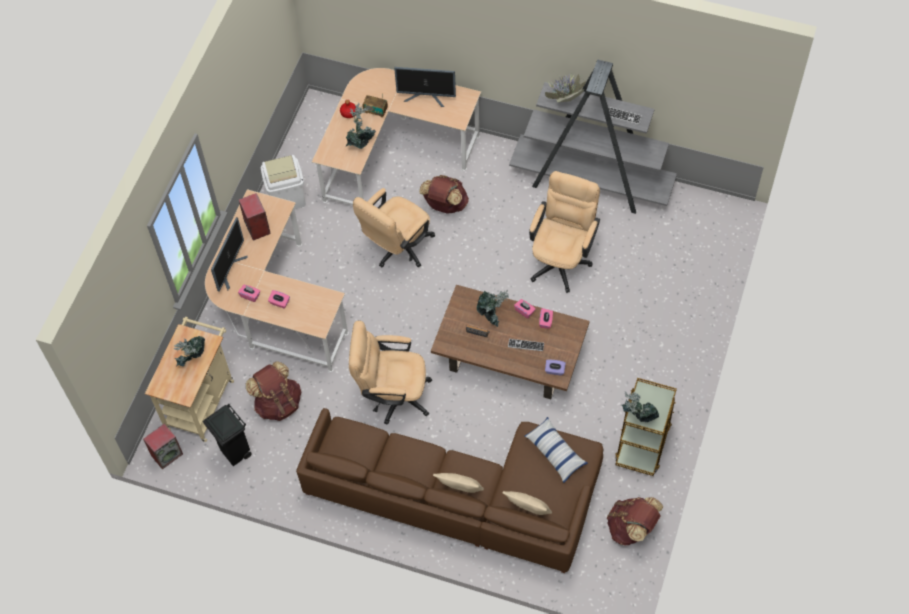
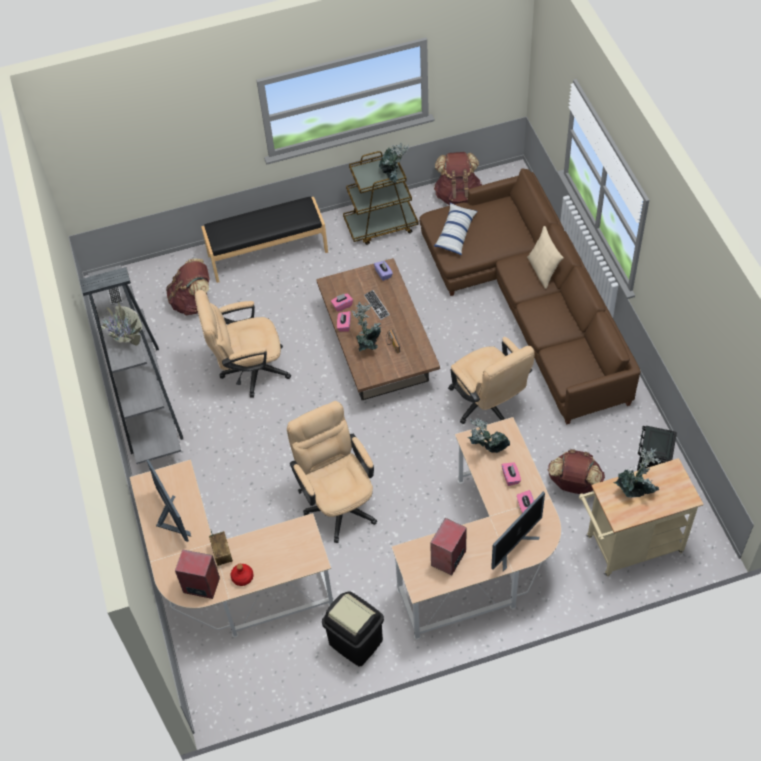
camera: 125 degrees left, 5 degrees down
(167, 454) = (701, 534): speaker -> speaker (201, 585)
(230, 269) = (514, 546): monitor -> monitor turned 150 degrees clockwise
(287, 198) = (355, 642): white trash can -> black trash can
(361, 143) = (273, 539): potted plant -> potted plant (486, 449)
(397, 249) = (338, 501): beige office chair -> beige office chair turned 120 degrees counterclockwise
(445, 205) = (257, 495): brown backpack -> brown backpack (193, 302)
(527, 510) = (518, 223): beige pillow -> none
(678, 338) = (267, 253): none -> black bench

